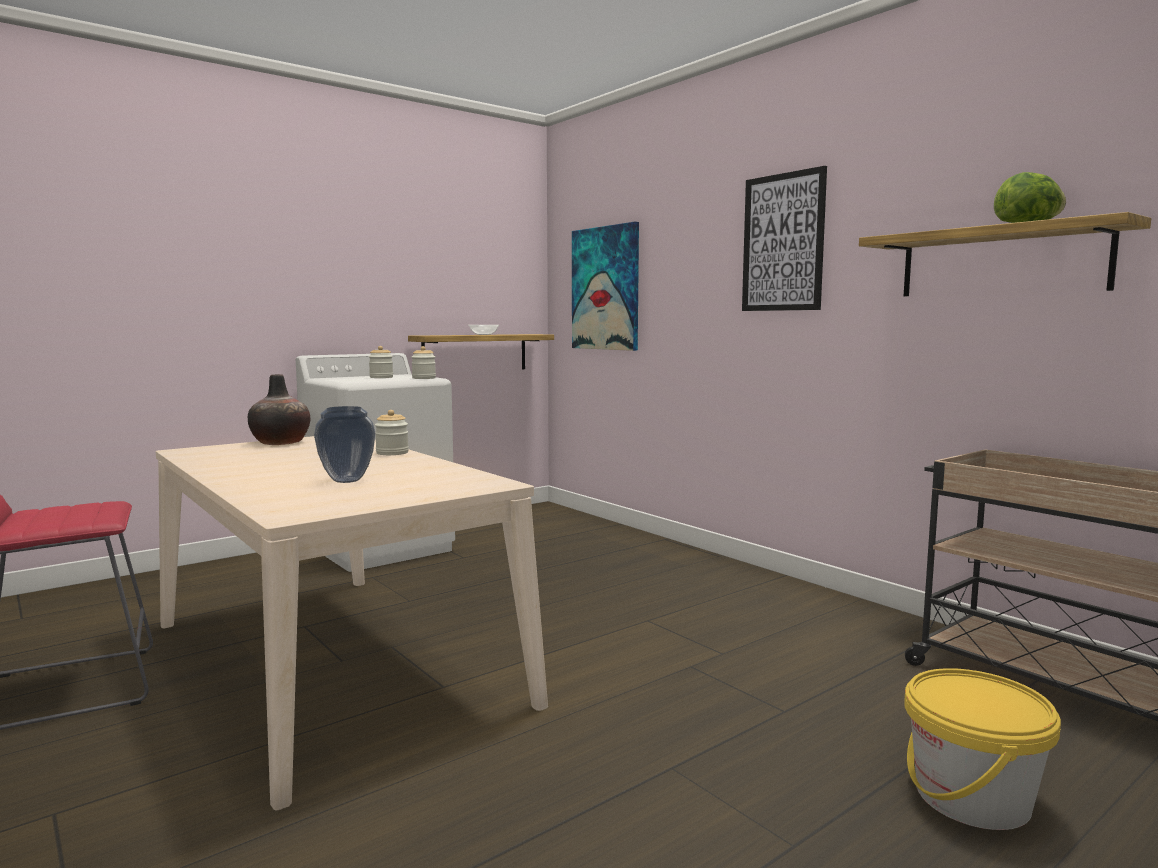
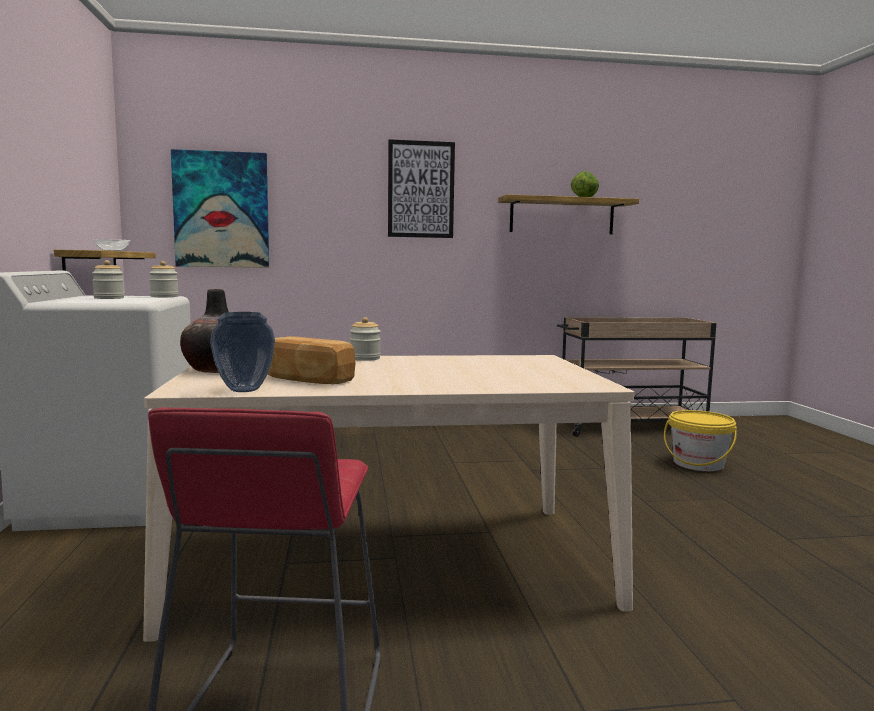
camera: 60 degrees left, 0 degrees up
(250, 459) = (307, 380): none -> bread
(346, 480) = (477, 372): vase -> vase (244, 390)

